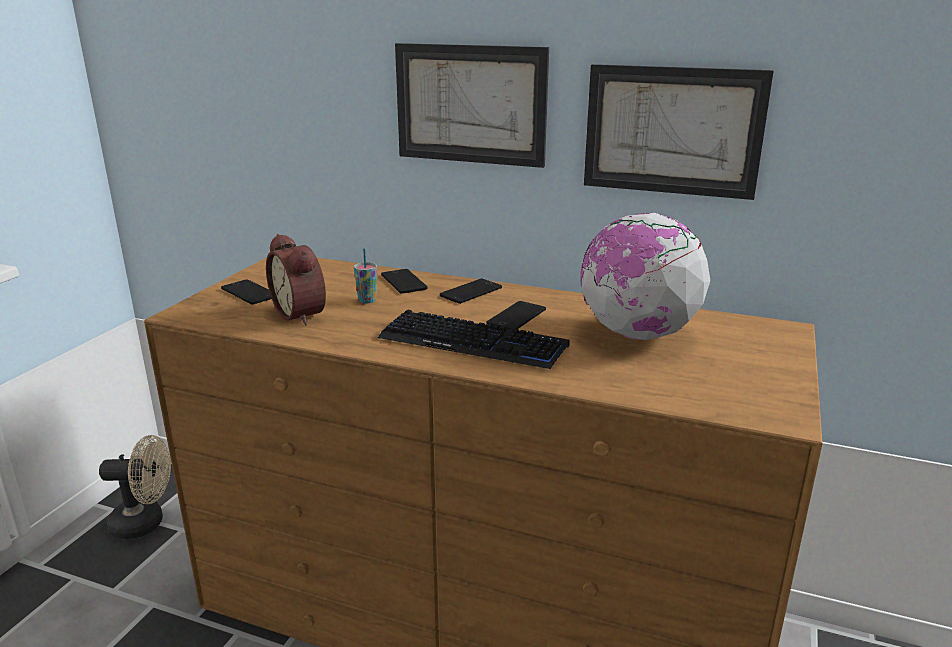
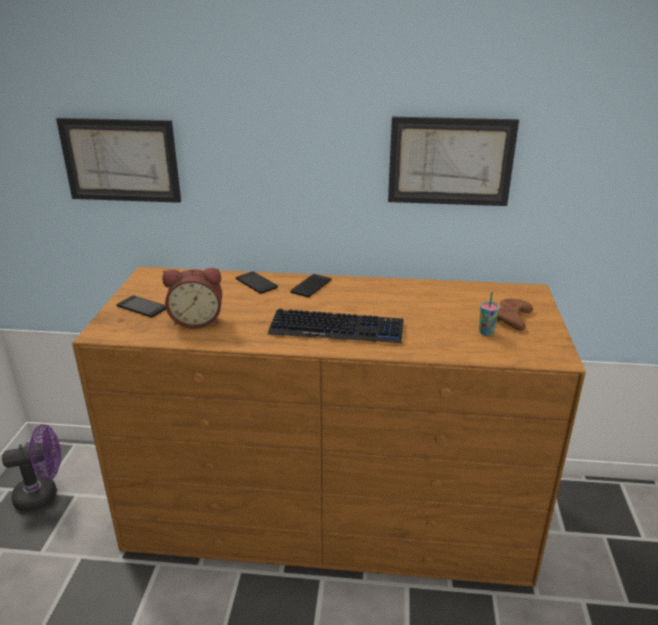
camera: 15 degrees left, 5 degrees up
(146, 523) = (43, 495): beige fan -> purple fan
(303, 314) = (197, 320): alarm clock -> alarm clock turned 45 degrees counterclockwise
(367, 300) = (239, 303): cup -> cup (486, 332)
(470, 104) = (299, 146): picture -> picture (121, 160)
(516, 317) = (355, 303): phone -> none
(637, 334) = (442, 307): globe -> none
(736, 359) = (512, 318): none -> brown game controller

